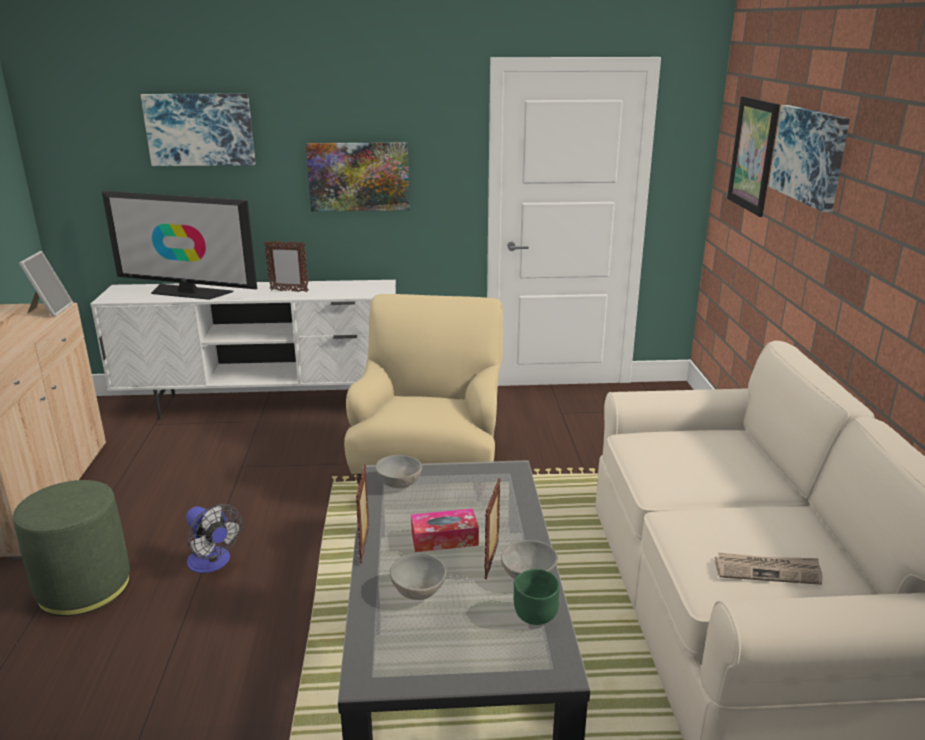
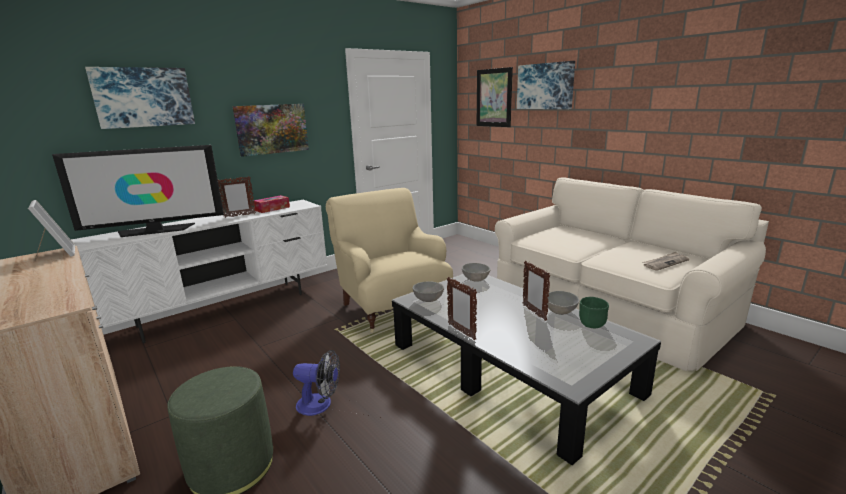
camera: 35 degrees left, 5 degrees down
(419, 591) = (525, 338): grey bowl -> grey bowl (476, 279)
(444, 538) = (495, 313): tissue box -> tissue box (272, 208)

